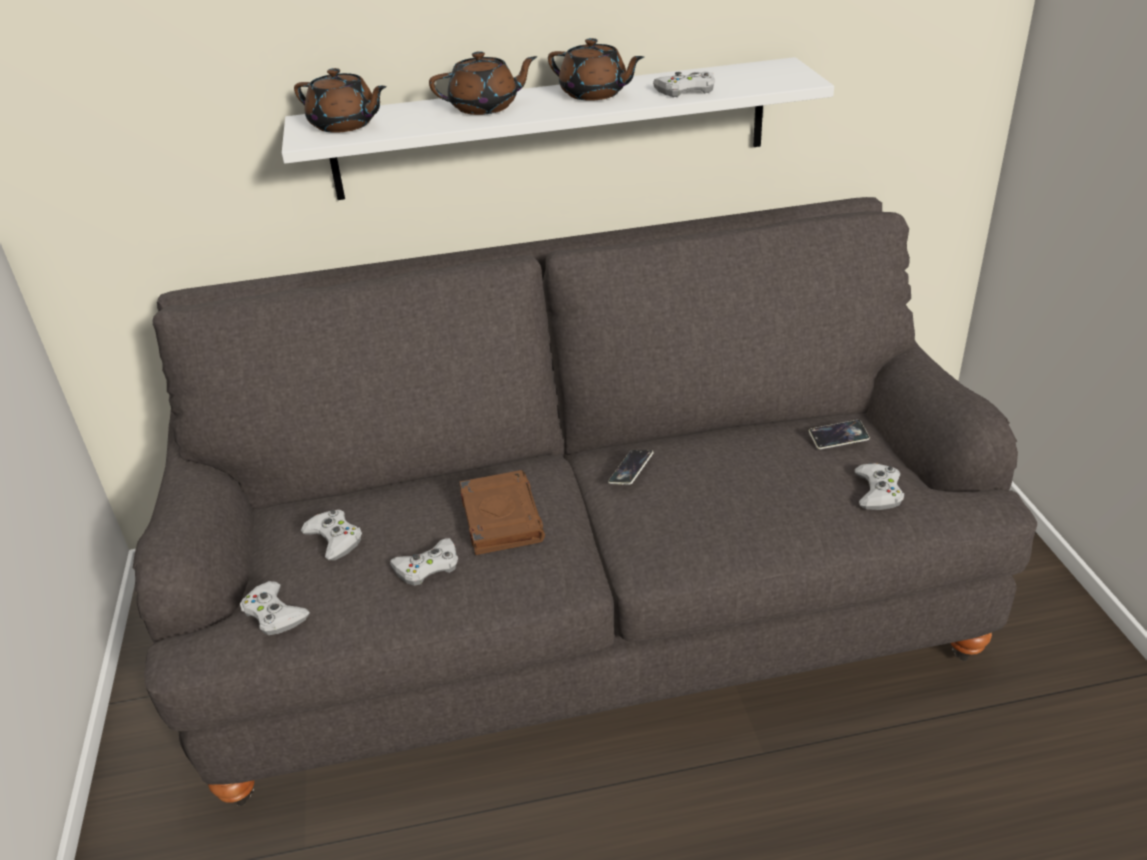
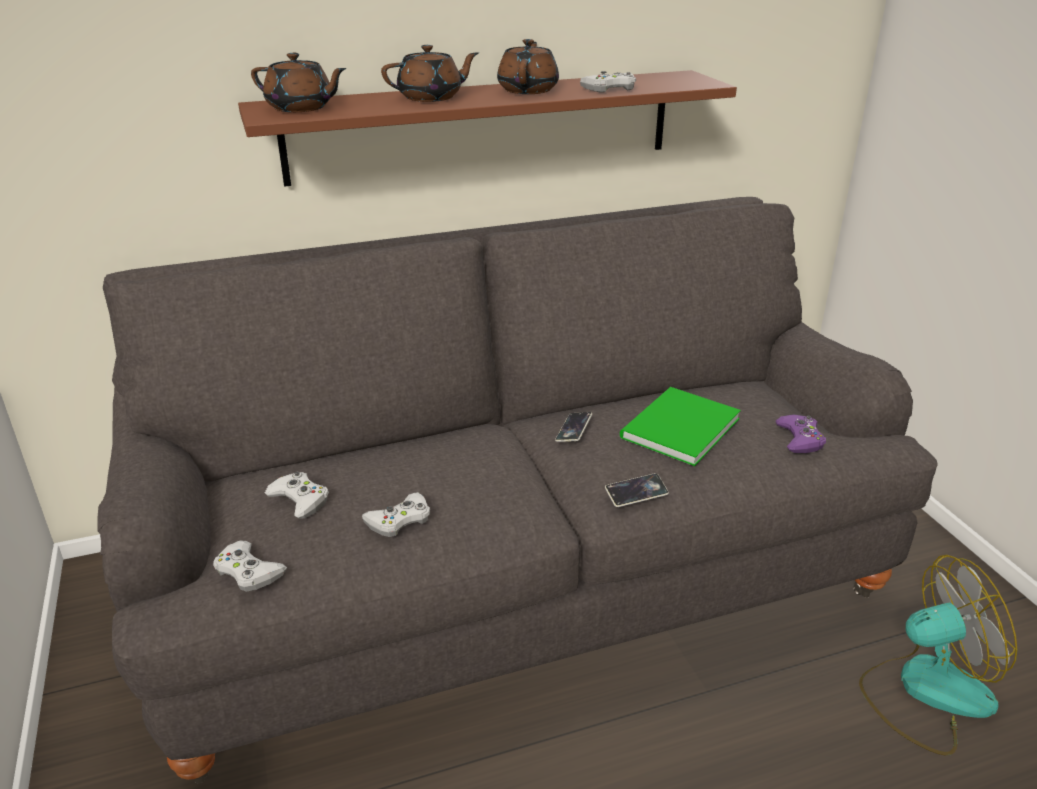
camera: 10 degrees left, 5 degrees down
(500, 517) = (461, 473): brown book -> none
(551, 129) = (483, 126): white shelf -> brown shelf
(595, 94) = (528, 90): brown teapot -> brown teapot turned 105 degrees counterclockwise
(741, 474) = (676, 428): none -> green book
(838, 438) = (752, 397): phone -> phone (636, 493)
(878, 492) = (800, 439): white game controller -> purple game controller
(1007, 773) = (925, 692): none -> fan

